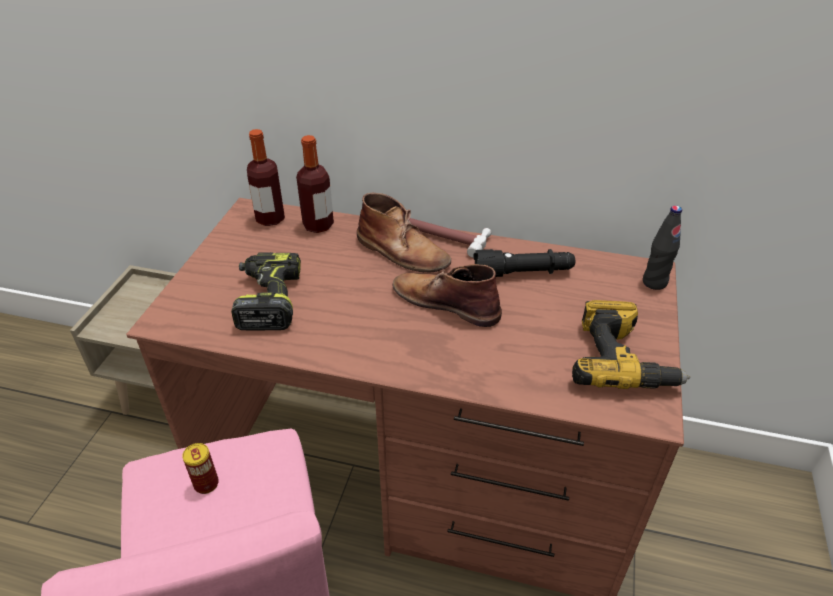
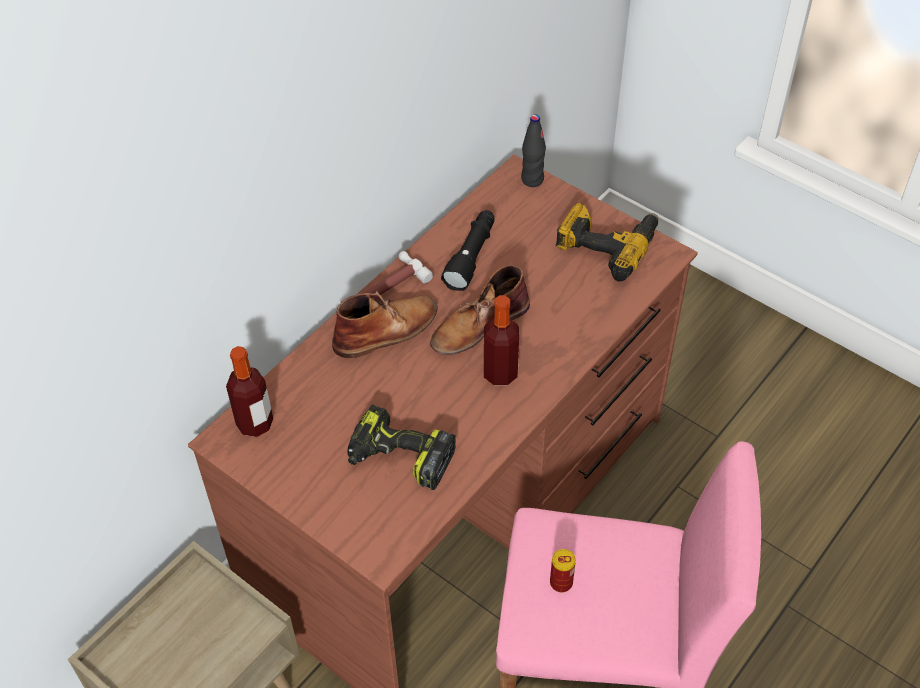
camera: 65 degrees left, 10 degrees up
(318, 225) = (296, 384): bottle -> bottle (500, 373)

